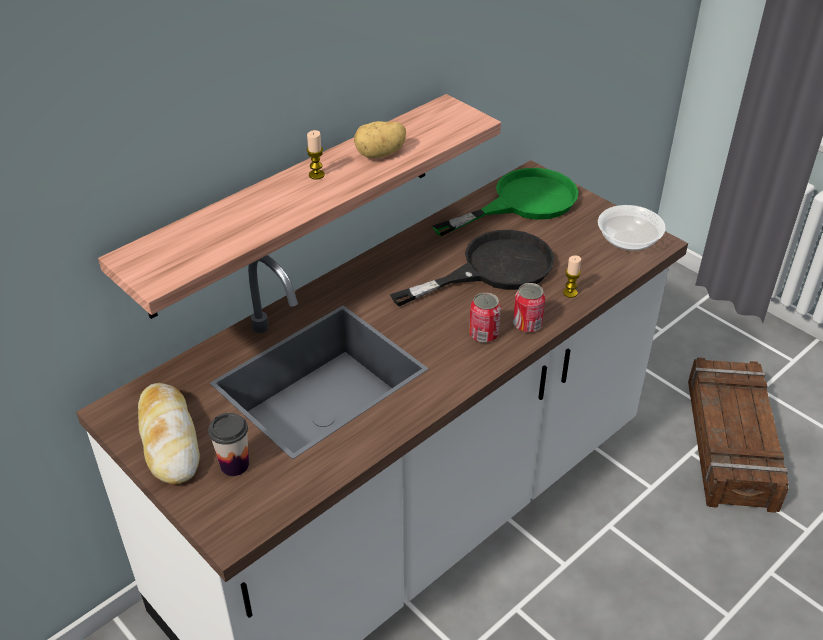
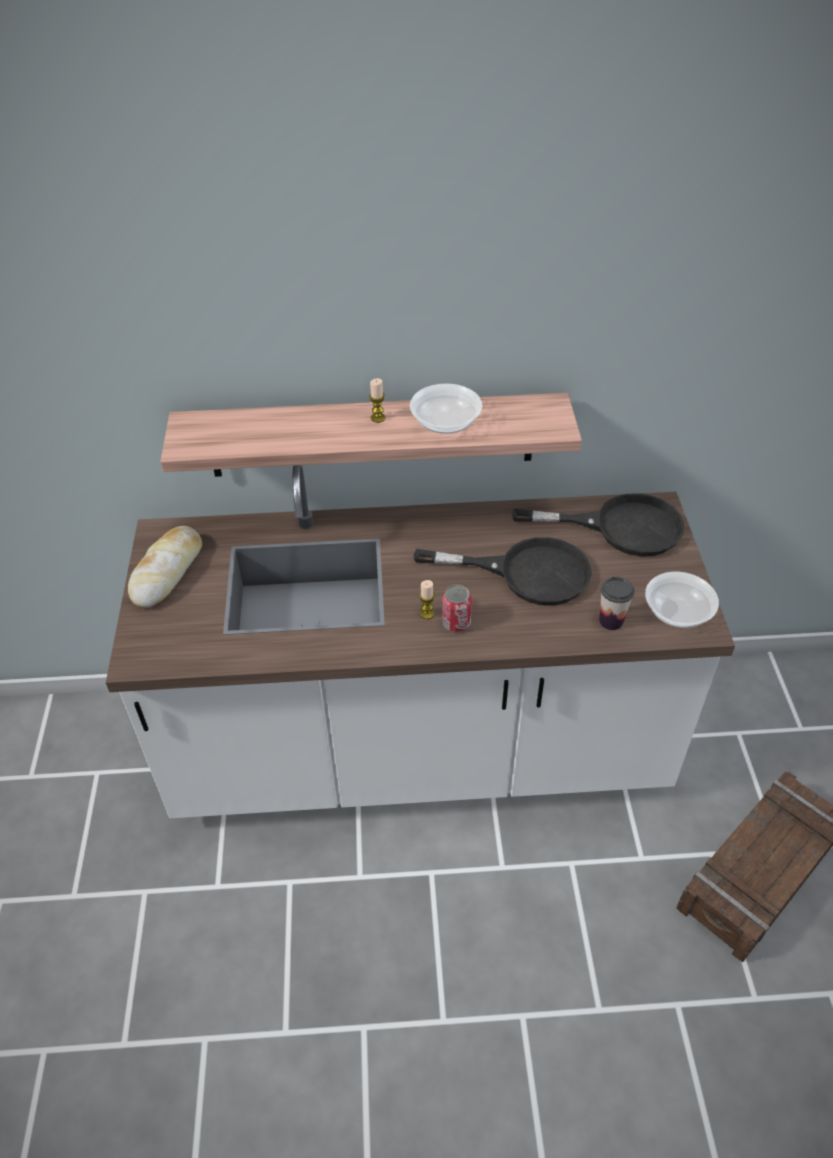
camera: 40 degrees right, 5 degrees up
(234, 465) = (185, 615): cup -> cup (611, 621)
(380, 154) = (445, 423): potato -> bowl
(522, 202) = (620, 527): green frying pan -> black frying pan
(527, 324) = (500, 635): can -> none
(570, 293) = (567, 629): candle -> candle (427, 613)

